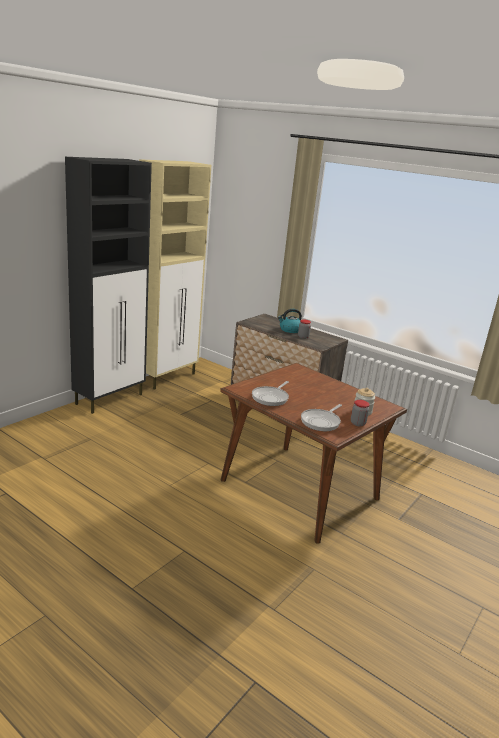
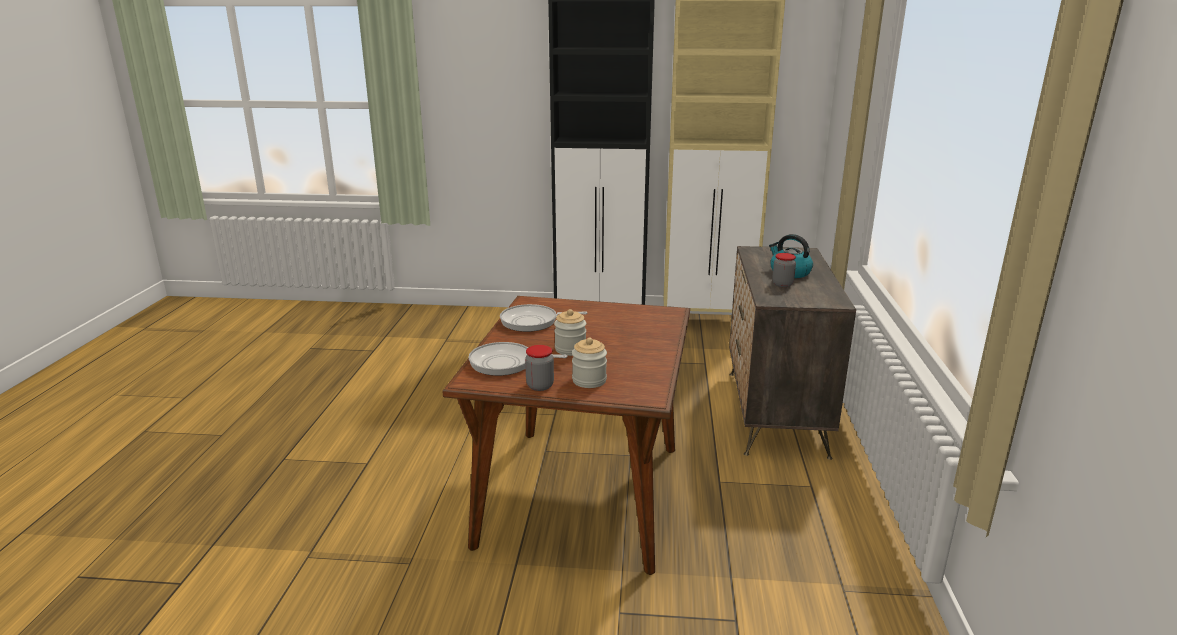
camera: 60 degrees right, 0 degrees up
(320, 402) = (570, 349): none -> jar

